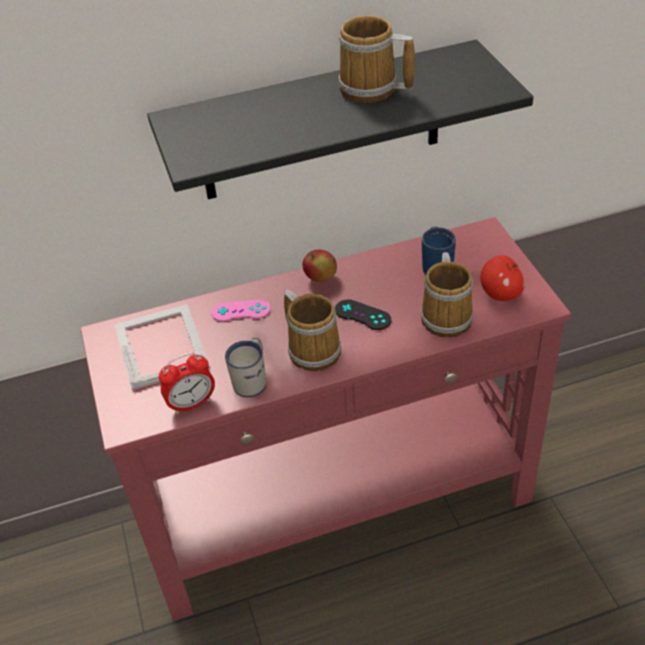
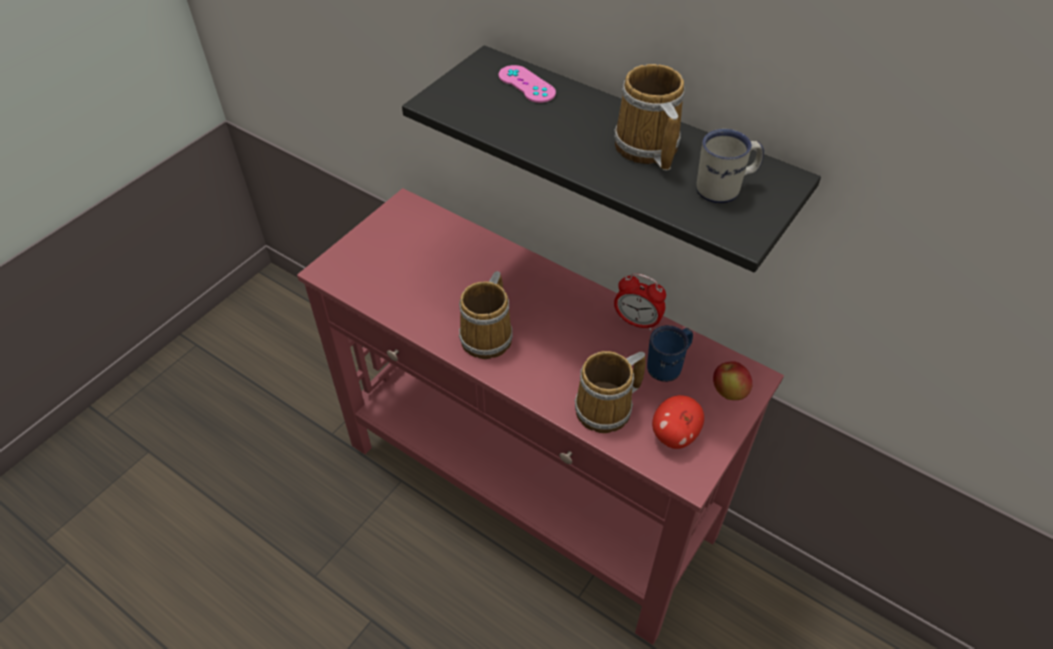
camera: 50 degrees right, 5 degrees up
(161, 344) = (419, 242): picture frame -> none
(192, 404) = (373, 295): alarm clock -> alarm clock (637, 322)
(241, 311) = (494, 265): pink game controller -> pink game controller (526, 84)
(252, 380) = (425, 317): white mug -> white mug (725, 189)
(320, 278) = (577, 293): apple -> apple (729, 392)
(362, 315) = (556, 346): black game controller -> none

